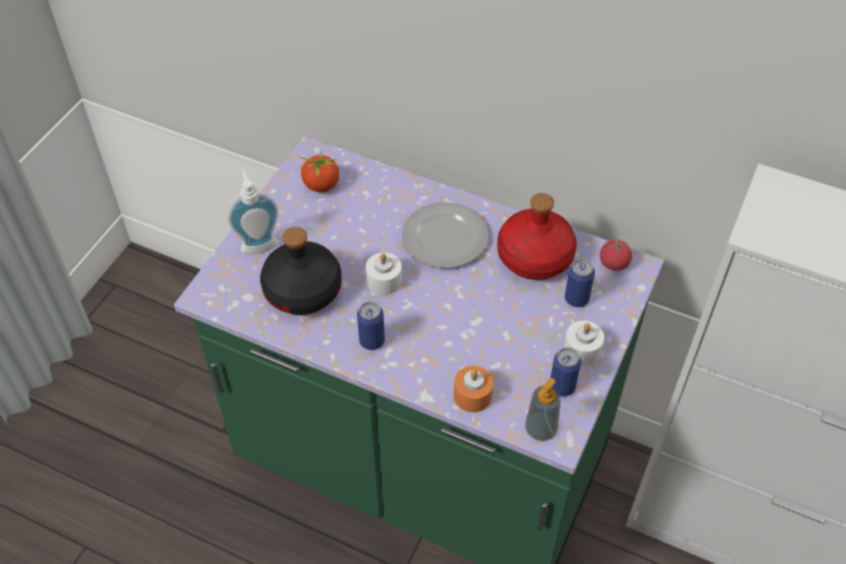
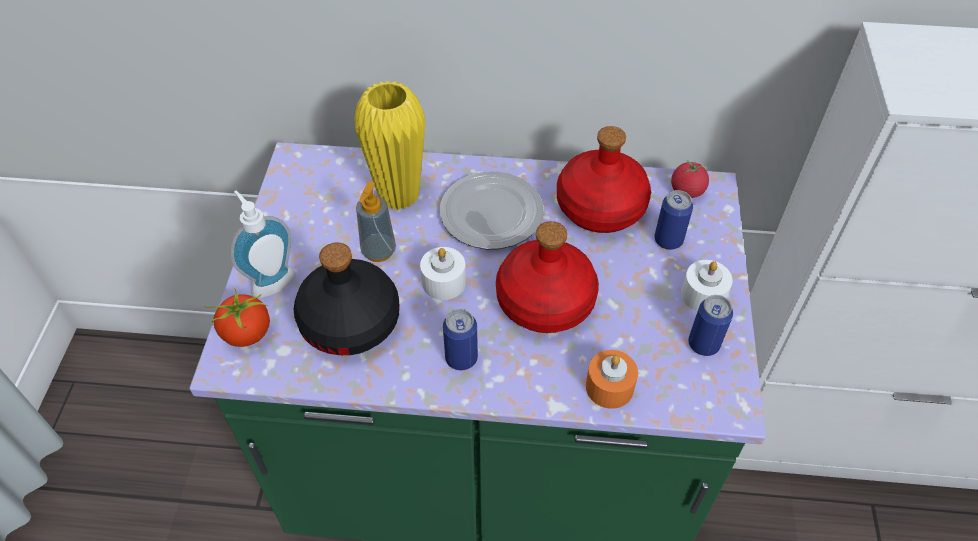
camera: 20 degrees left, 0 degrees up
(321, 185) = (320, 192): tomato -> tomato (246, 334)
(379, 204) = (399, 195): none -> yellow vase
(453, 318) = (544, 302): none -> red bottle
(540, 429) = (705, 402): soap dispenser -> soap dispenser (378, 251)

